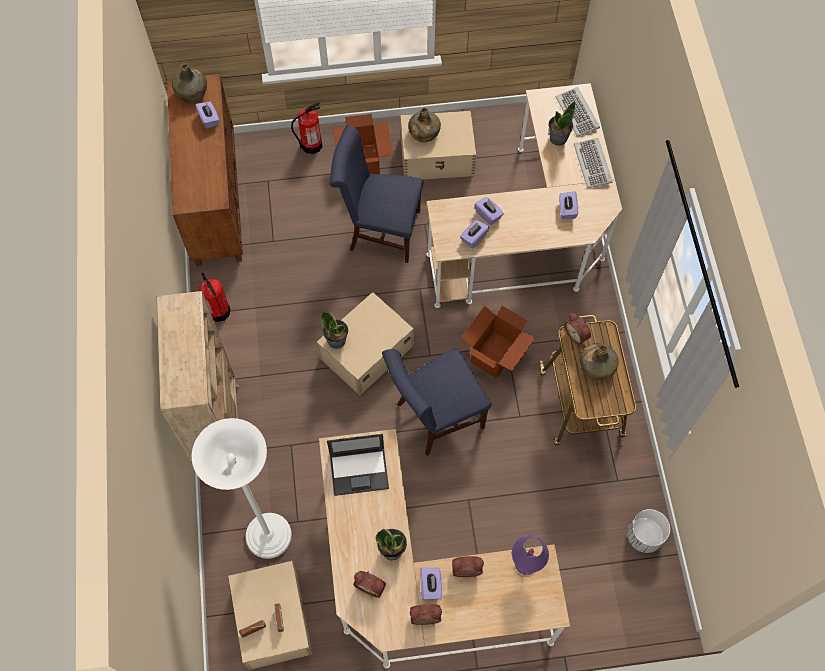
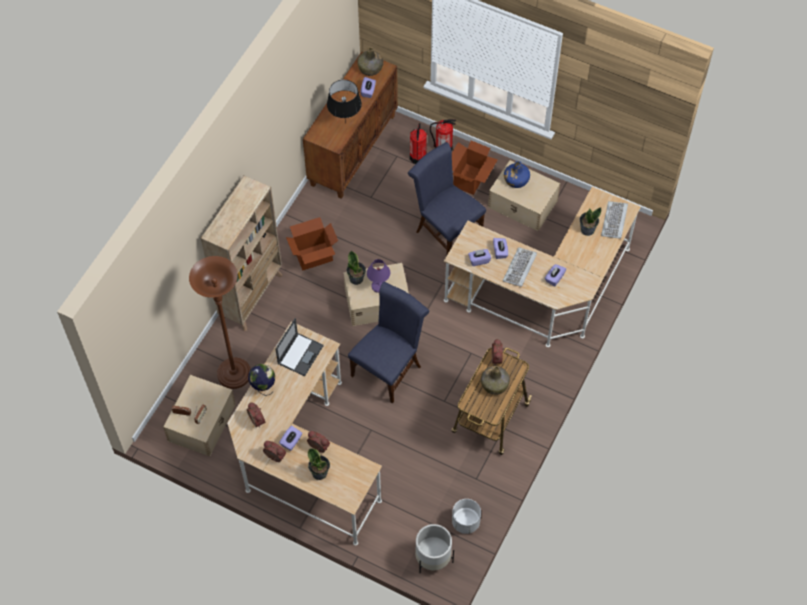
camera: 35 degrees right, 5 degrees down
(209, 169) = (345, 123): none -> black table lamp
(219, 311) = (304, 221): fire extinguisher -> fire extinguisher (418, 157)
(269, 536) = (234, 374): white floor lamp -> brown floor lamp
(346, 540) = (263, 386): none -> globe
(360, 471) = (300, 354): laptop -> laptop turned 90 degrees counterclockwise
(392, 549) = (285, 408): potted plant -> potted plant (320, 472)
(423, 133) = (516, 180): green bottle -> blue bottle
(435, 417) = (389, 368): blue chair -> blue chair turned 120 degrees clockwise
(495, 354) = (459, 354): cardboard box -> cardboard box (314, 257)
(526, 563) = (356, 465): purple table lamp -> purple table lamp (379, 286)
(593, 164) = (597, 259): keyboard -> keyboard (520, 268)
(643, 601) = (433, 558): none -> white planter

